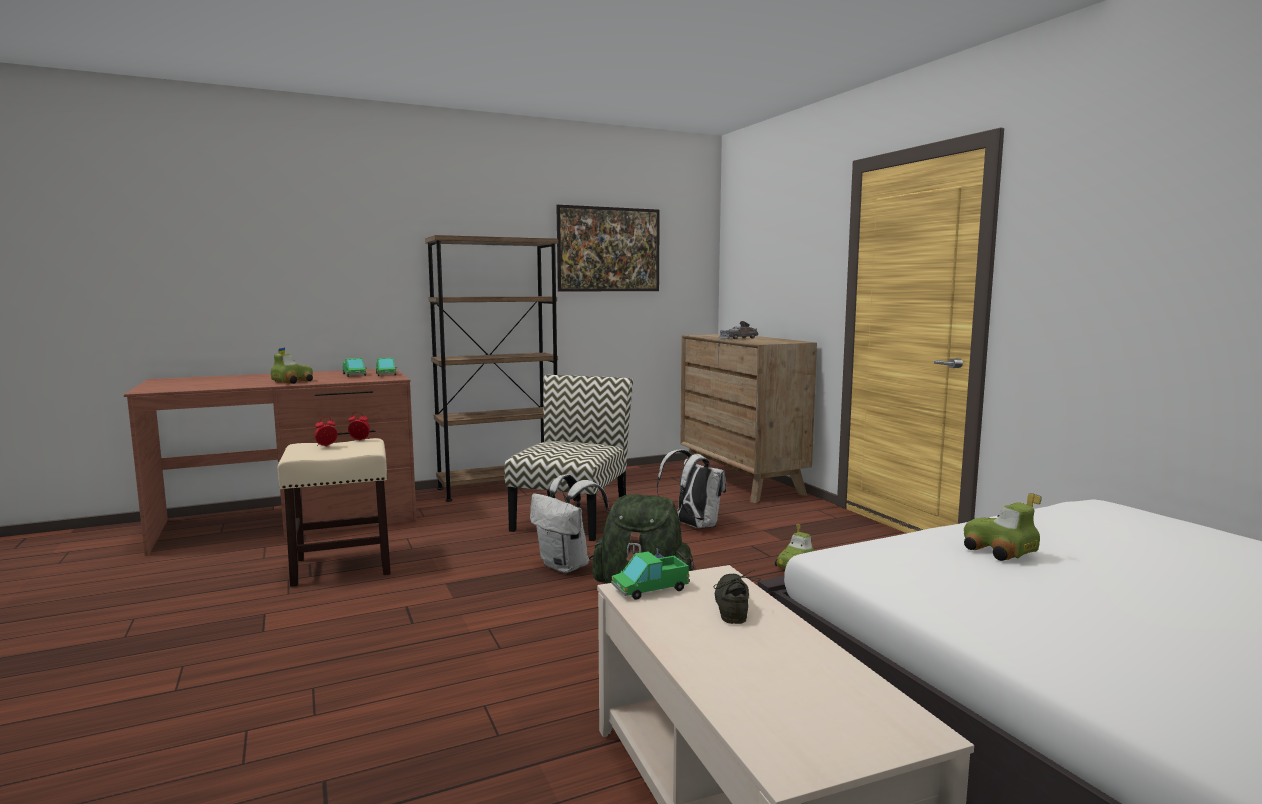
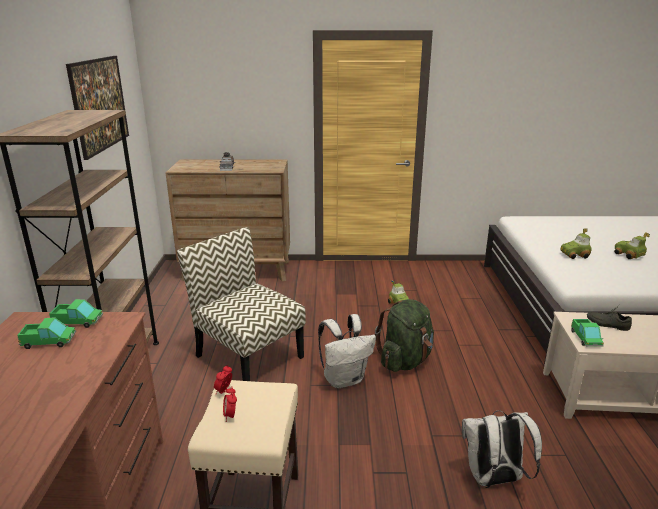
camera: 65 degrees left, 15 degrees up
(292, 382) = (62, 389): toy car -> toy car (628, 255)
(693, 525) = (307, 313): white backpack -> white backpack (493, 479)

